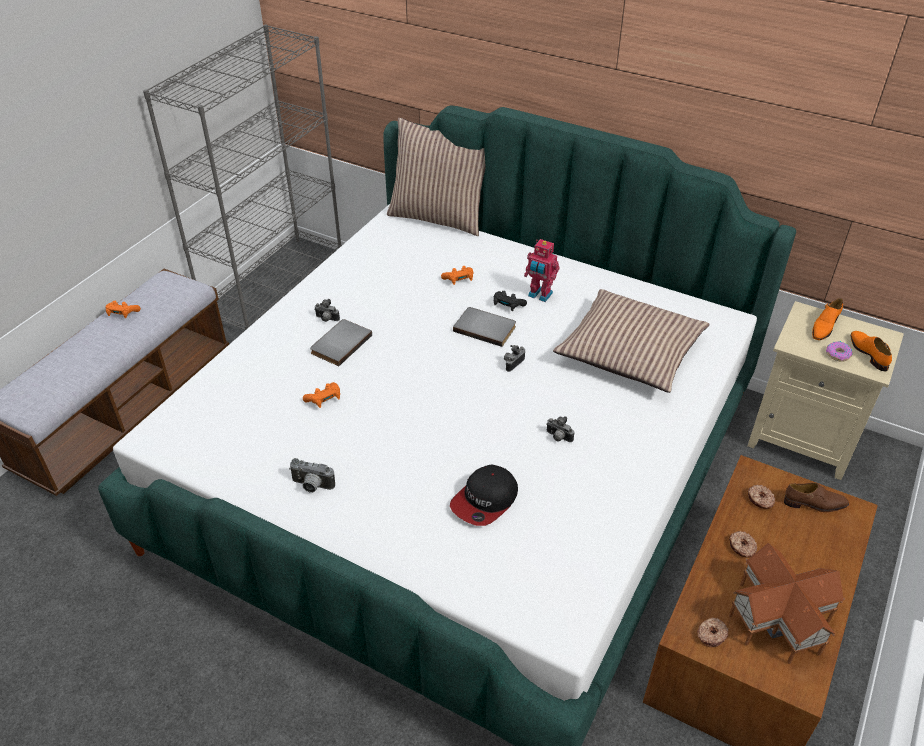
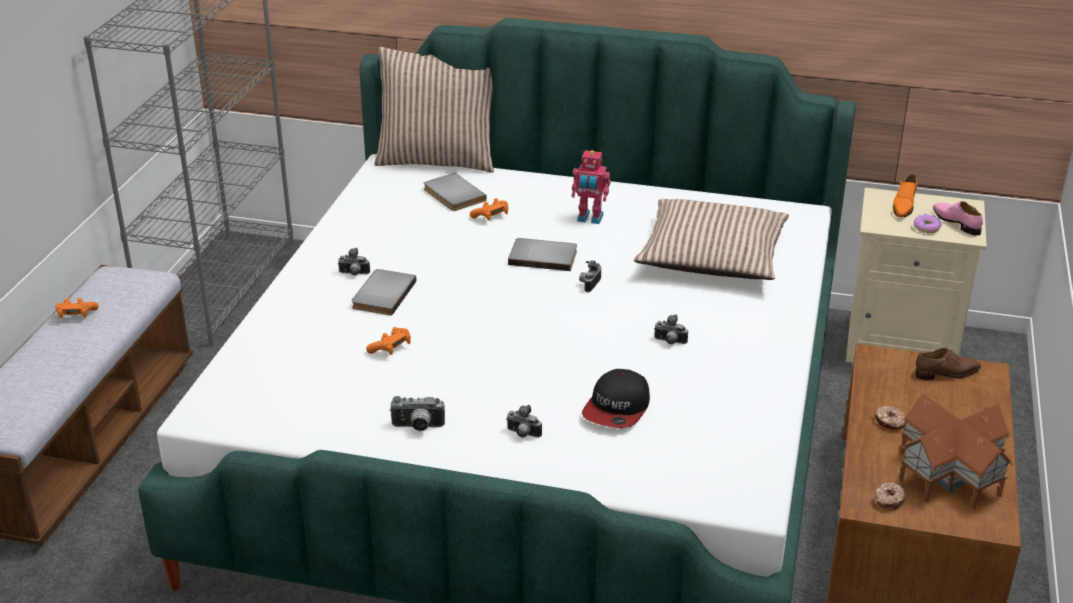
camera: 15 degrees left, 10 degrees down
(394, 512) = (523, 434): none -> camera
(436, 253) = (452, 195): none -> grey book
(507, 305) = (558, 232): black game controller -> none
(760, 500) = (891, 379): donut -> none
(868, 353) = (956, 222): orange shoe -> pink shoe

